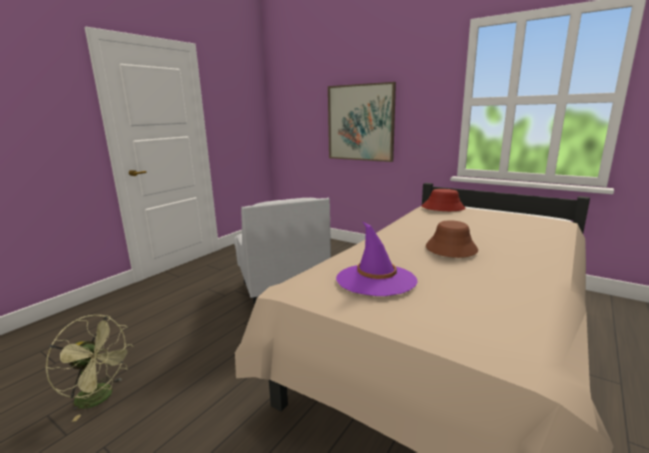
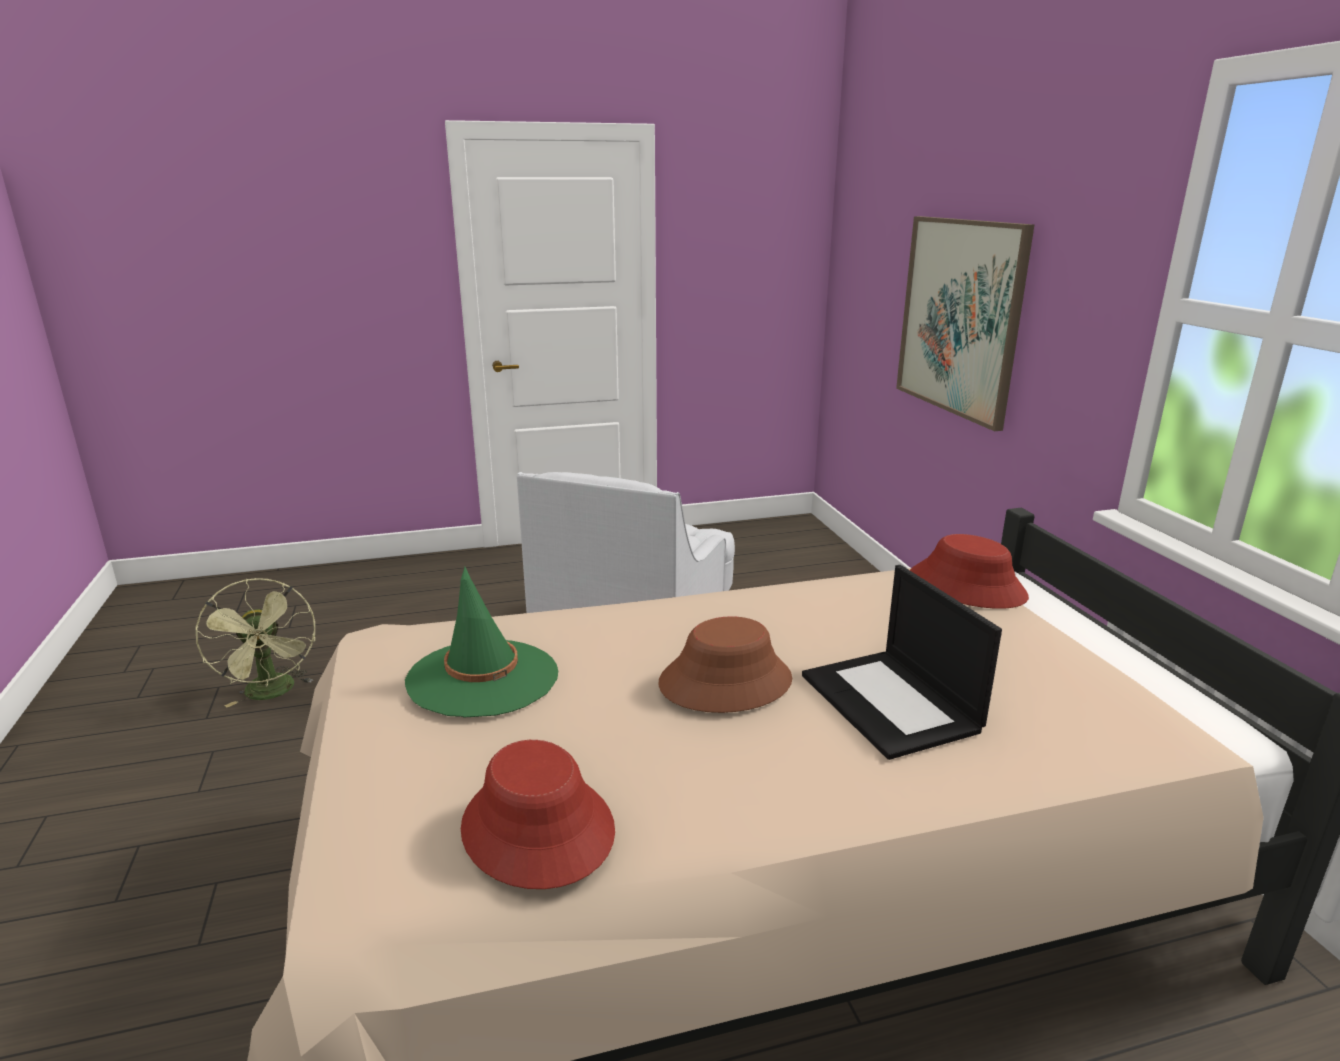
camera: 40 degrees right, 5 degrees up
(376, 280) = (483, 678): purple hat -> green hat
(499, 237) = (892, 703): none -> laptop
(512, 307) = (537, 829): none -> red hat

